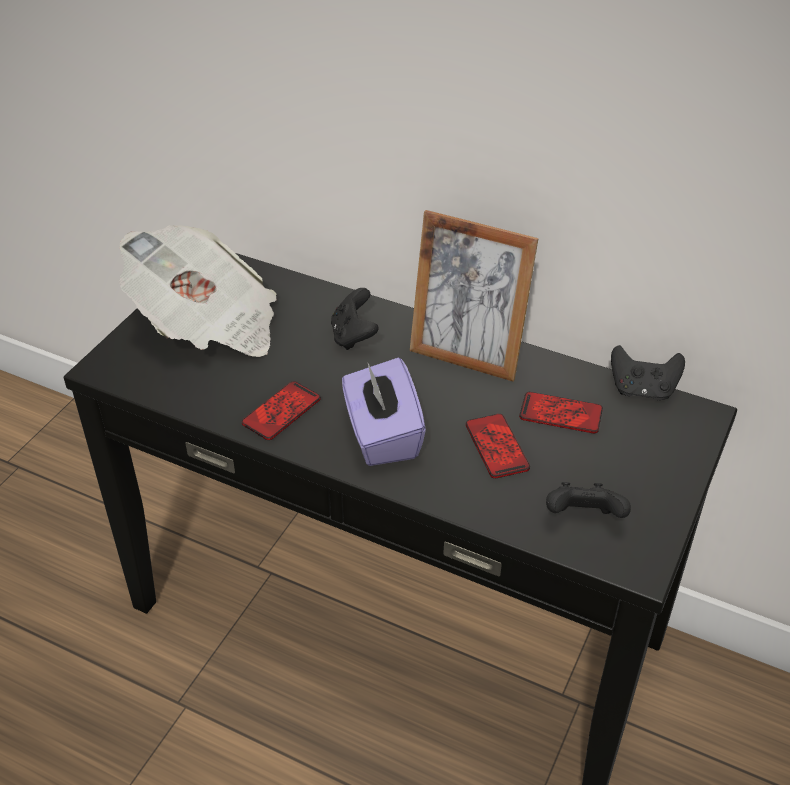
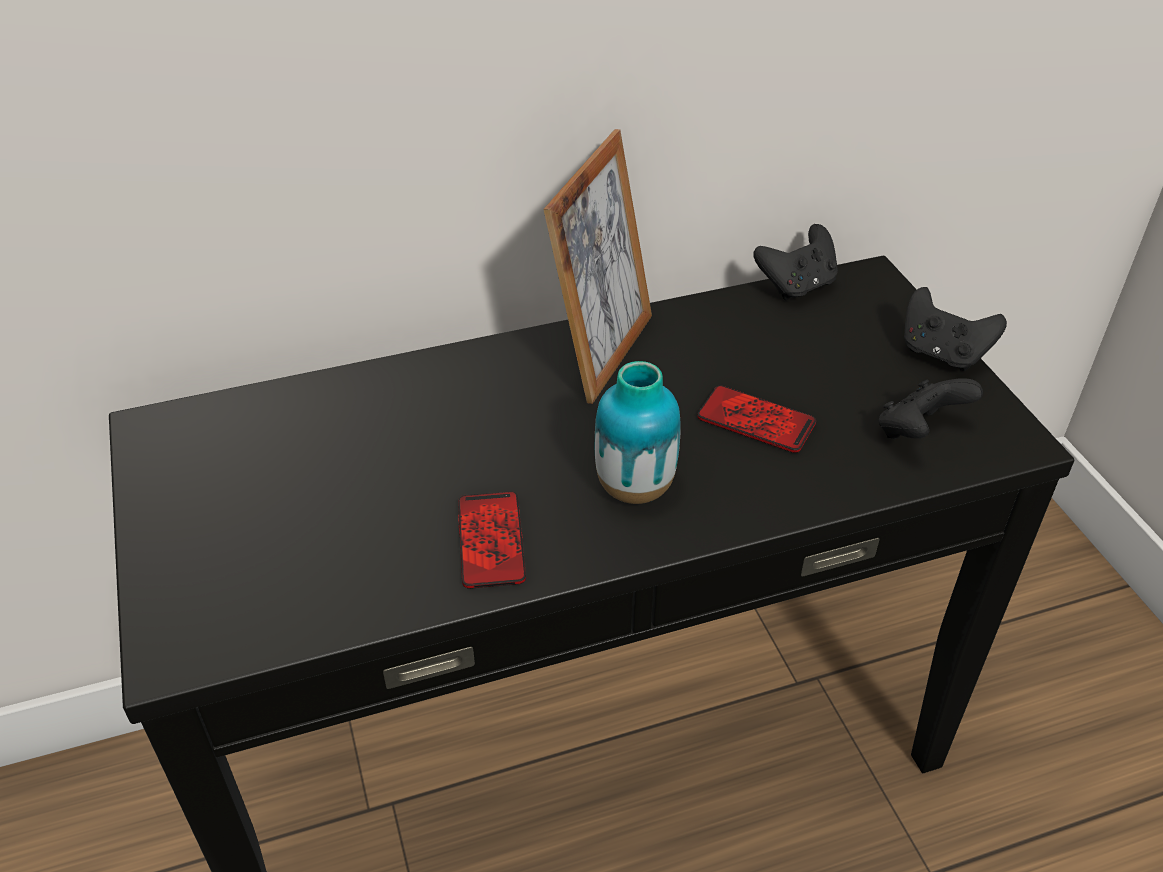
camera: 45 degrees left, 0 degrees up
(208, 324) = (252, 504): newspaper -> none
(353, 336) = (455, 406): black game controller -> black game controller (942, 354)
(382, 435) = (634, 488): purple tissue box -> vase
(466, 356) = (602, 352): picture frame -> picture frame turned 45 degrees counterclockwise
(560, 414) = (764, 351): phone -> none

